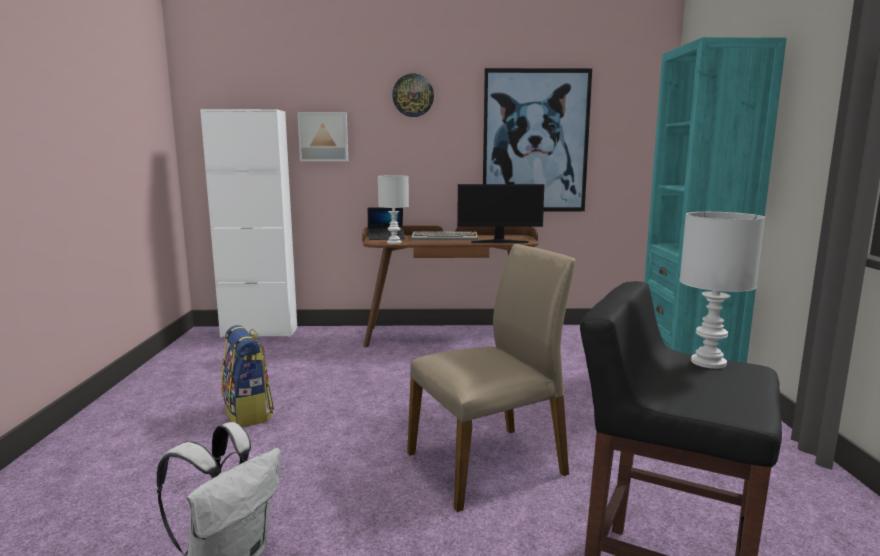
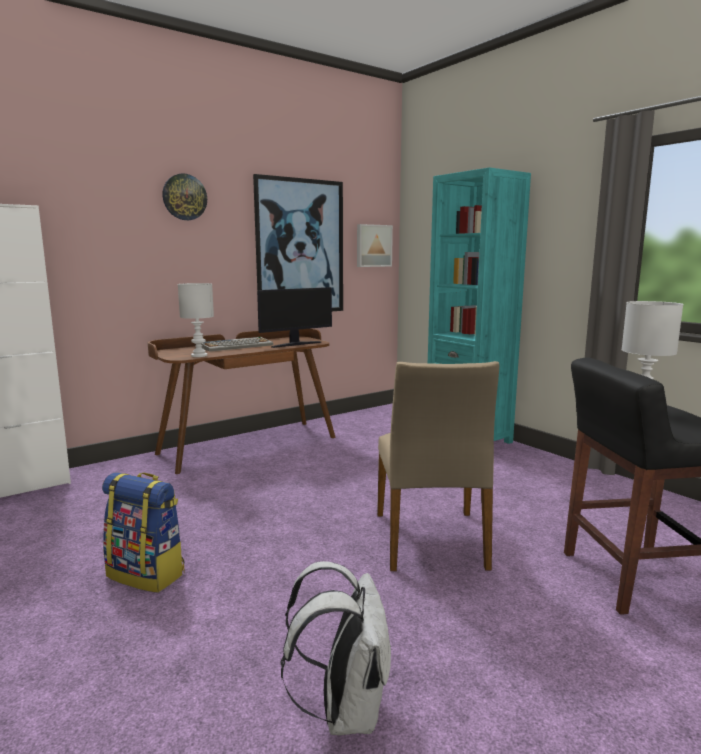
camera: 35 degrees left, 0 degrees up
(323, 137) = (83, 240): picture -> picture (373, 245)
(386, 238) = (176, 352): laptop -> none
(488, 464) = (431, 540): beige chair -> beige chair turned 150 degrees clockwise

